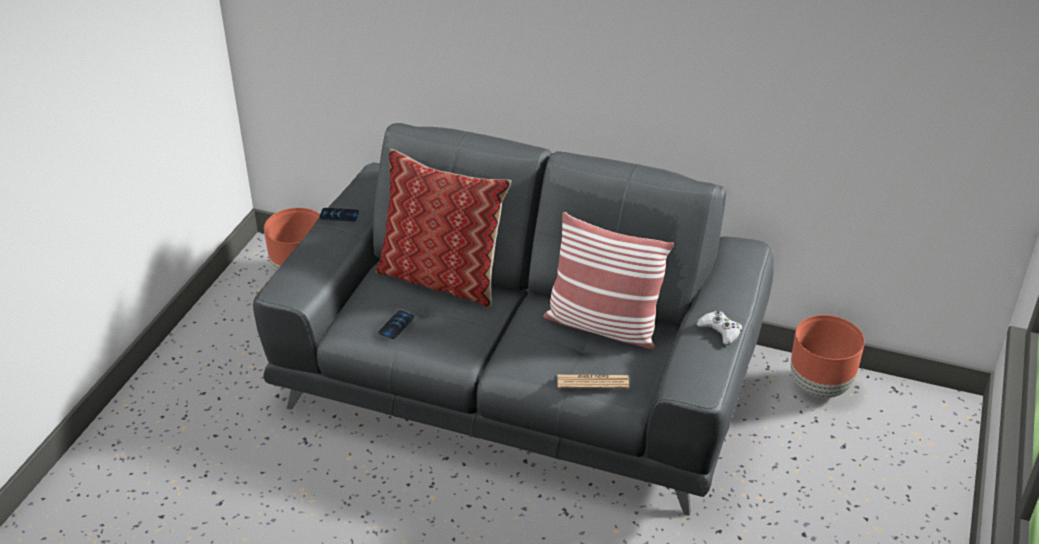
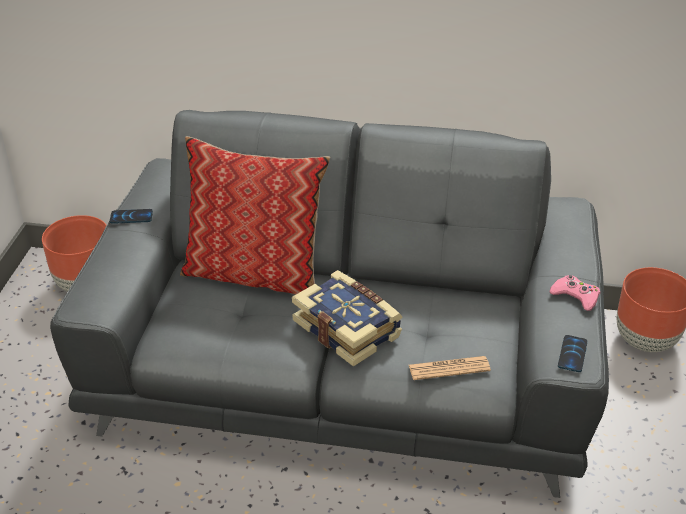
camera: 10 degrees left, 0 degrees up
(396, 325) = (217, 331): phone -> phone (572, 354)
(512, 337) = (348, 328): none -> book
(602, 325) = (440, 304): pillow -> none
(720, 331) = (575, 296): white game controller -> pink game controller

